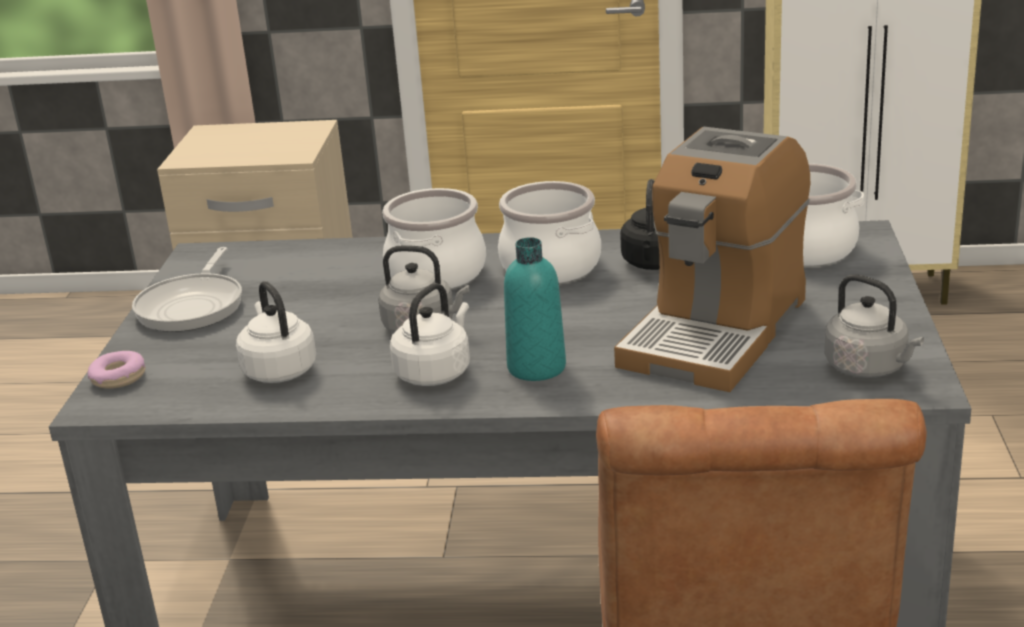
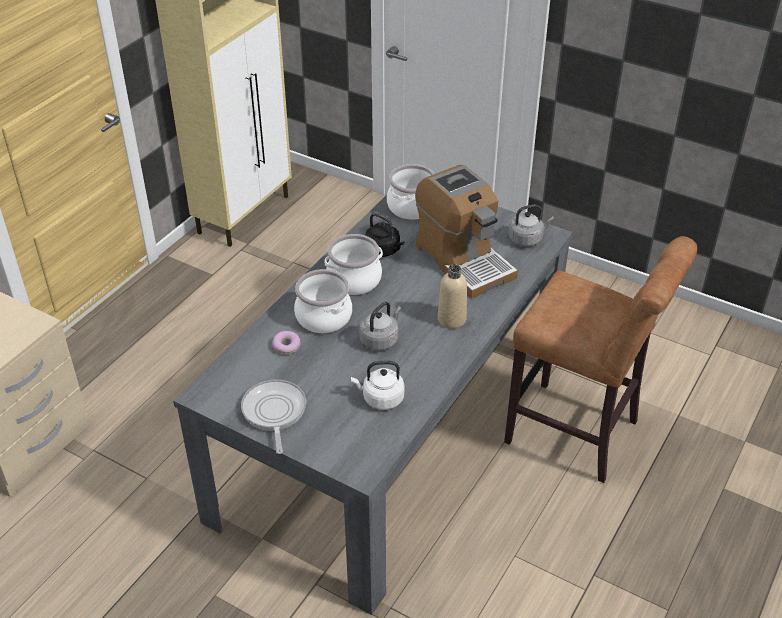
camera: 65 degrees left, 15 degrees up
(118, 378) = (337, 459): donut -> donut (286, 346)
(193, 306) = (274, 413): frying pan -> frying pan turned 135 degrees counterclockwise
(435, 372) = (429, 350): white kettle -> none
(536, 367) = (451, 319): turquoise bottle -> beige bottle

